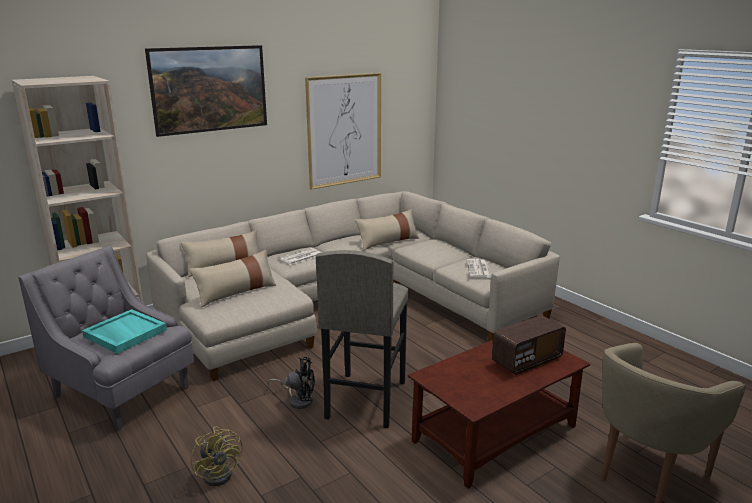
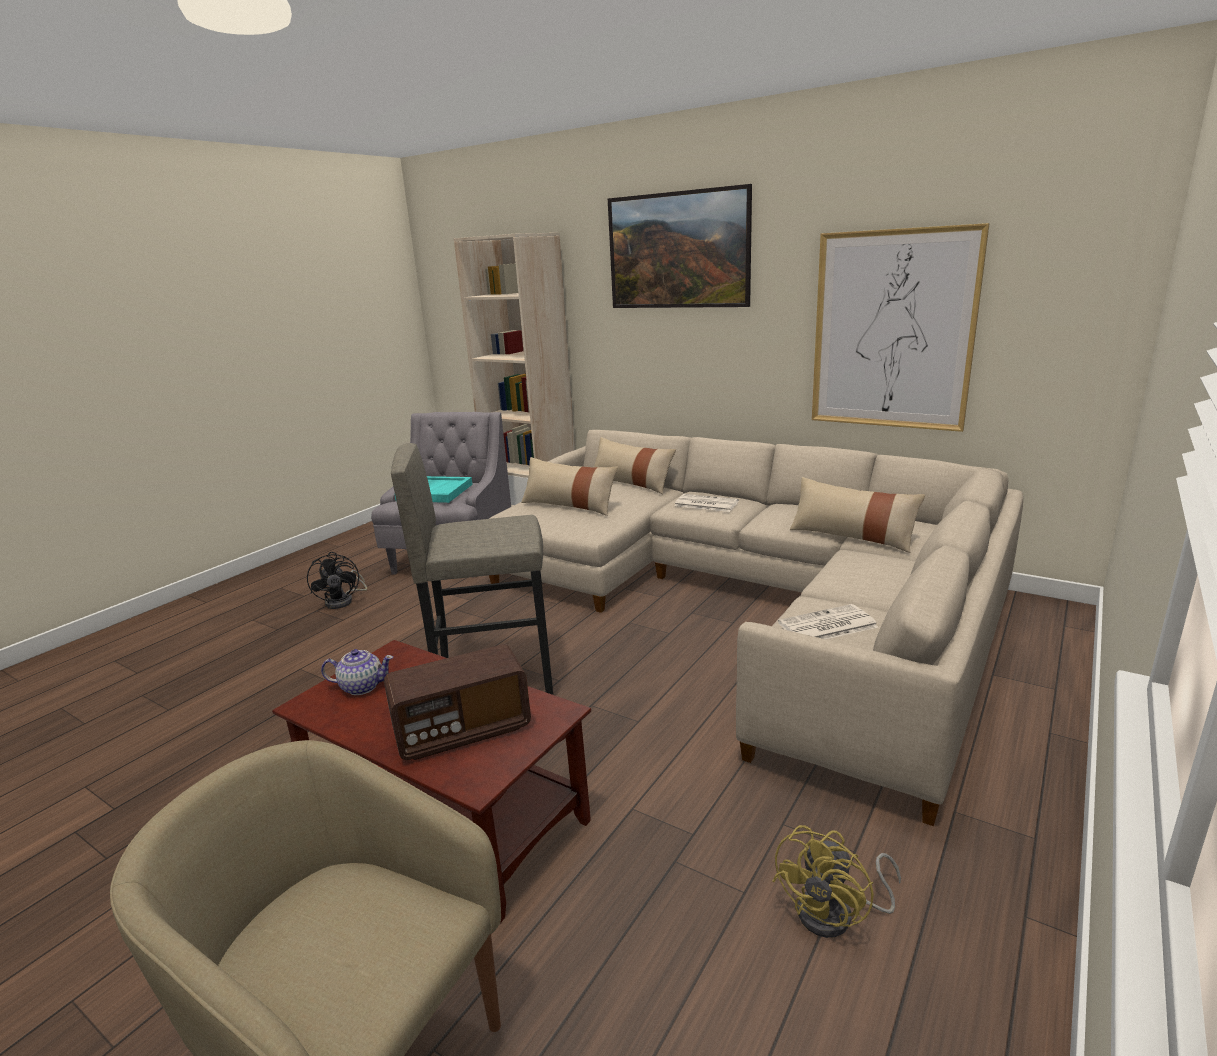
camera: 70 degrees right, 0 degrees up
(221, 472) = (335, 638): yellow fan -> yellow fan (836, 915)
(298, 400) = (475, 638): black fan -> black fan (344, 600)
(464, 388) = (361, 686): none -> teapot
(526, 361) = (462, 730): radio -> radio turned 60 degrees counterclockwise

